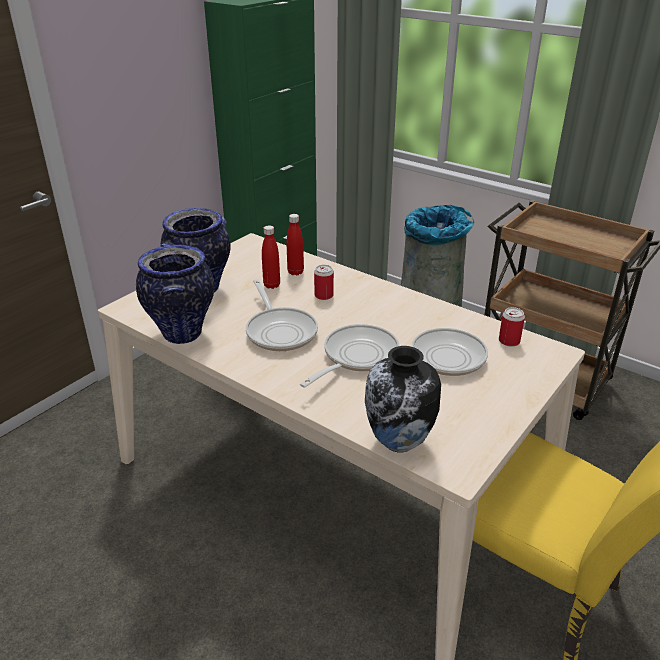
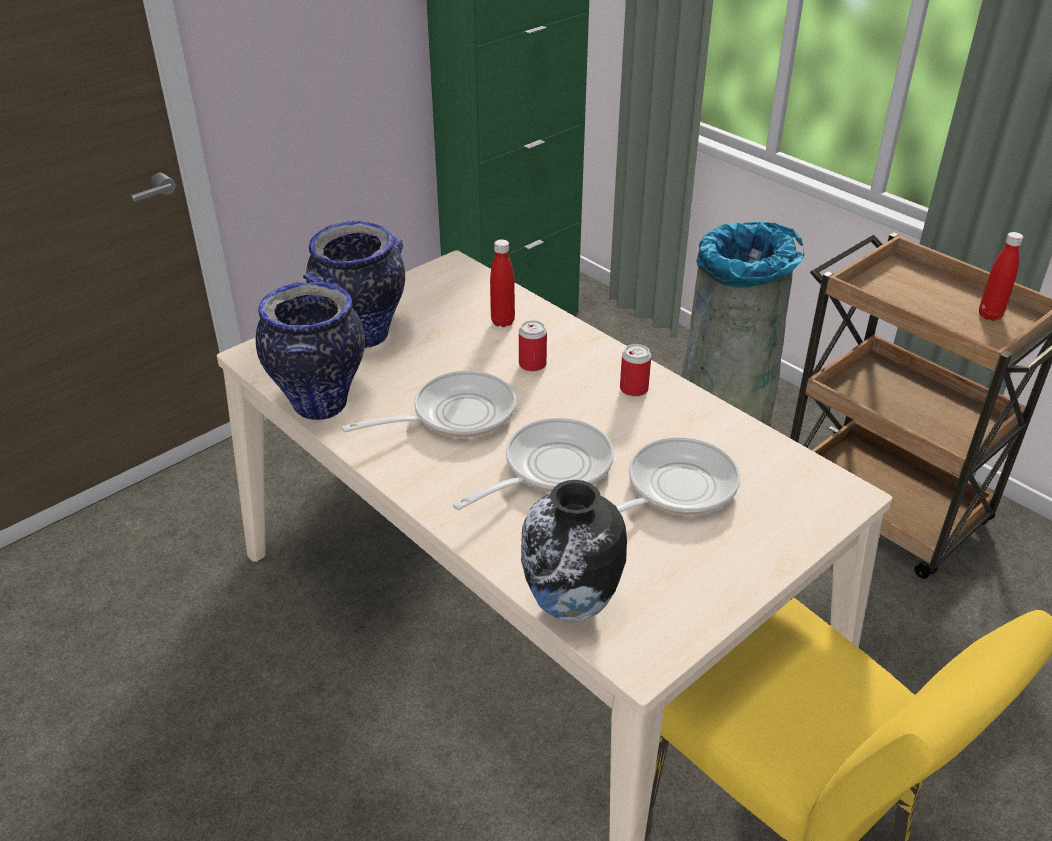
camera: 10 degrees right, 5 degrees up
(271, 285) = (463, 340): red bottle -> red bottle (990, 315)
(280, 331) = (455, 415): frying pan -> frying pan turned 105 degrees counterclockwise
(509, 341) = (781, 468): can -> can (634, 389)

